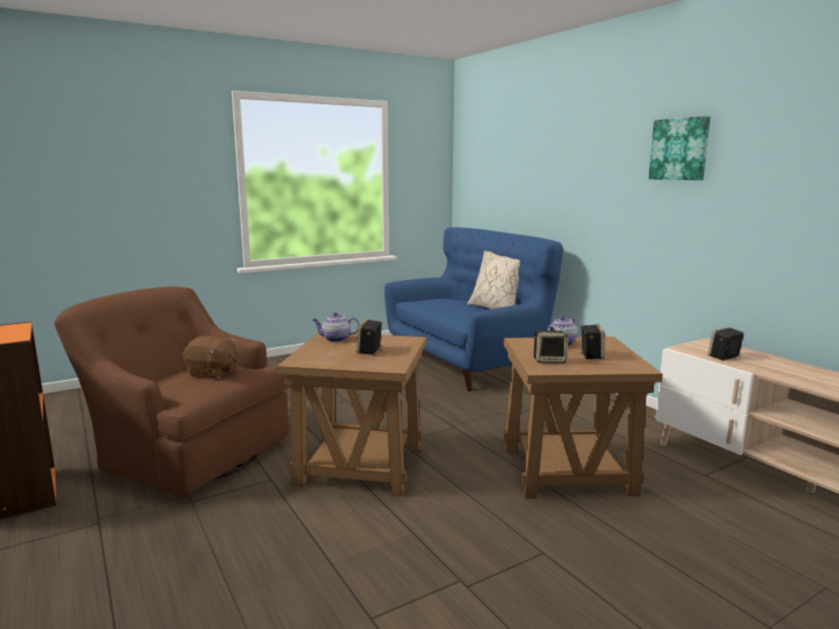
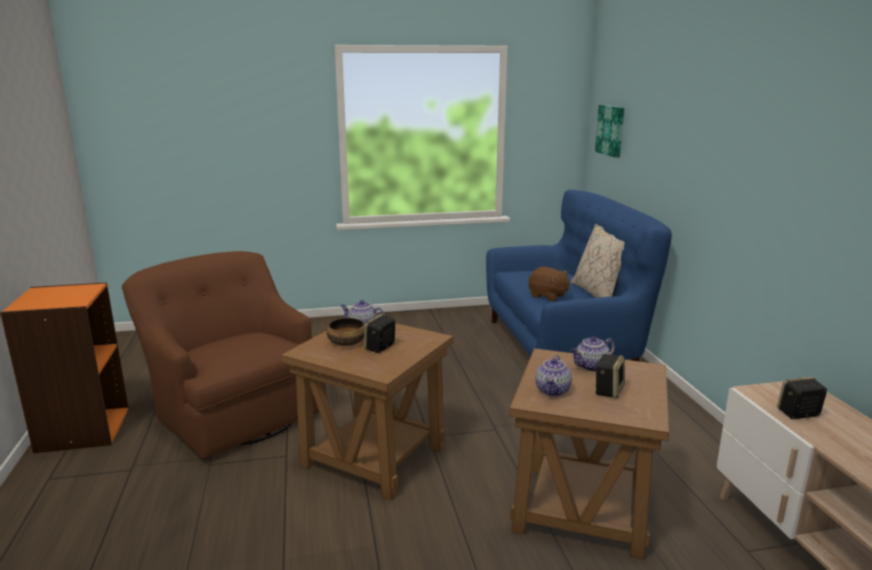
camera: 20 degrees right, 5 degrees up
(212, 373) = (251, 344): brown plush toy -> brown plush toy (548, 296)
(333, 350) = (346, 342): none -> bowl
(550, 361) = (553, 391): speaker -> teapot
(680, 149) = (802, 135): picture -> picture (611, 130)

